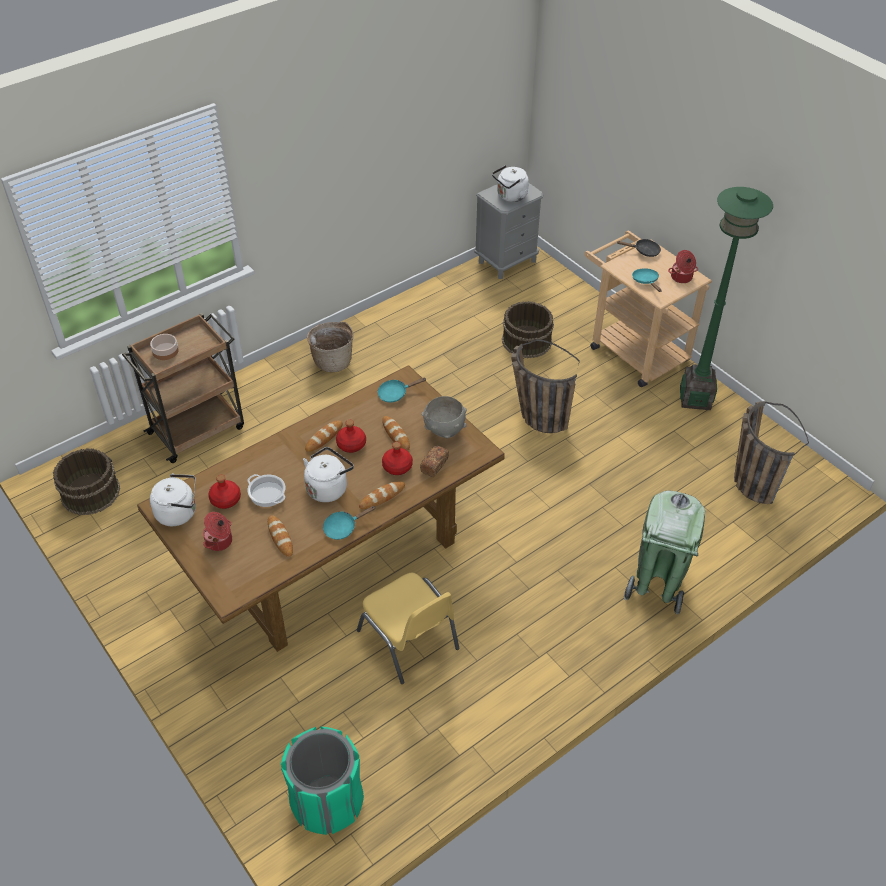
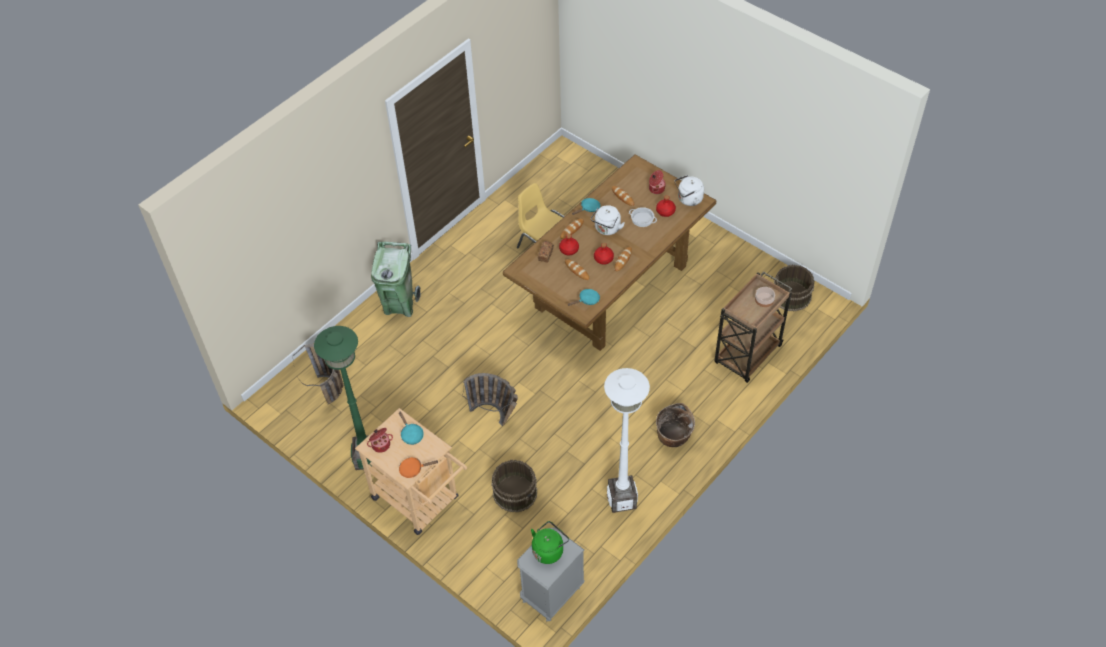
camera: 170 degrees right, 5 degrees up
(327, 801) = (566, 170): green trash can -> none
(413, 317) = (622, 500): none -> white floor lamp
(444, 431) = (545, 279): grey bowl -> none
(510, 196) = (549, 550): white kettle -> green kettle
(644, 251) = (413, 469): black frying pan -> orange frying pan

